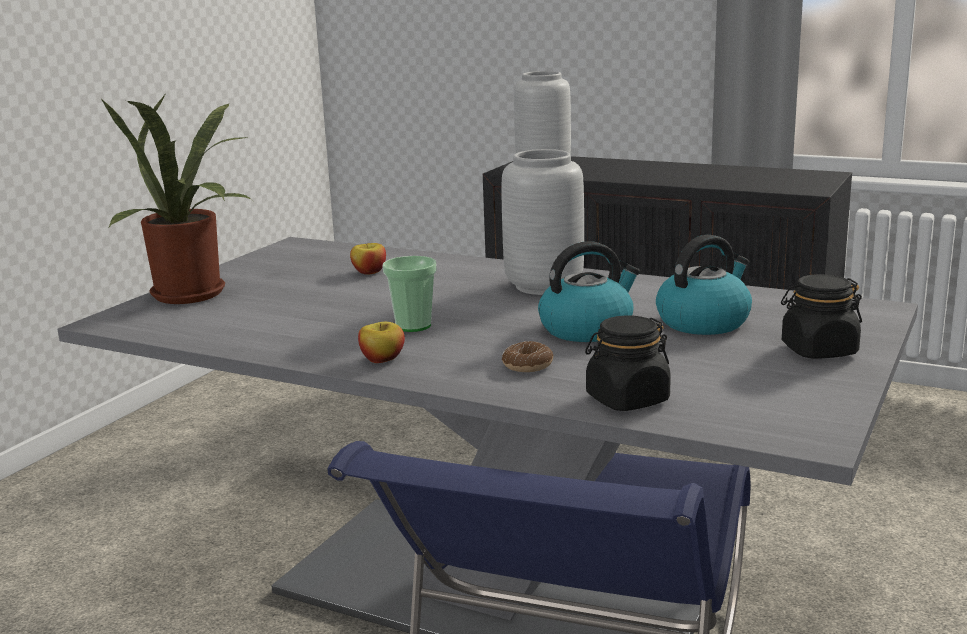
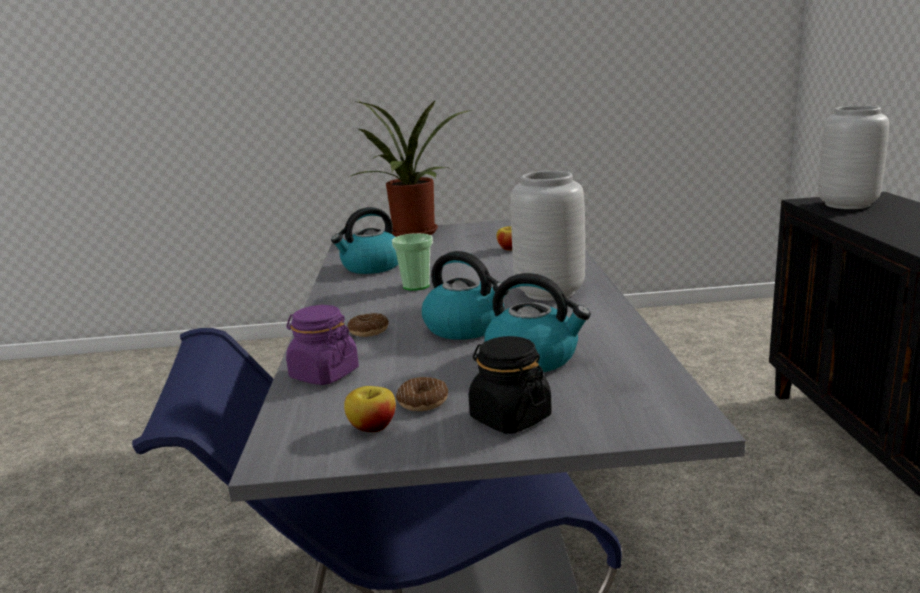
camera: 60 degrees right, 0 degrees up
(286, 333) = (371, 267): none -> kettle
(382, 359) = (346, 297): apple -> apple (372, 427)
(627, 399) = (324, 374): black jar -> purple jar
(751, 372) = (423, 402): none -> donut

